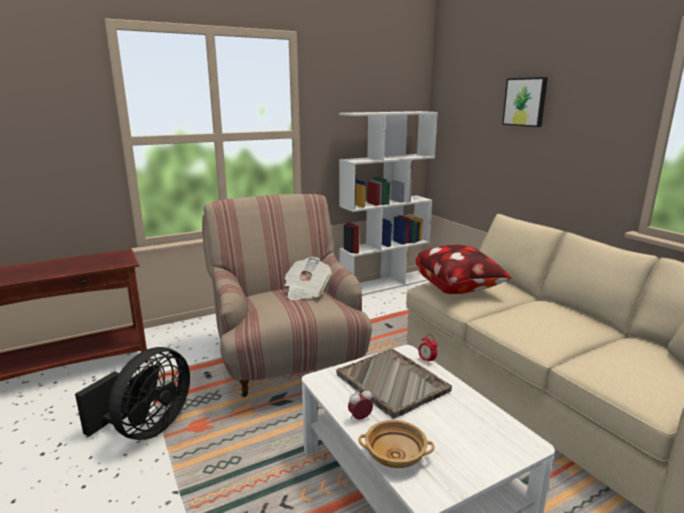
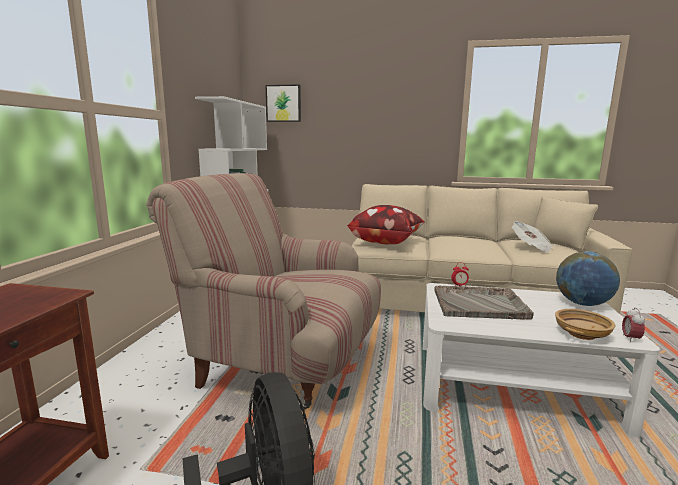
camera: 50 degrees left, 5 degrees down
(306, 291) = (313, 268): newspaper -> newspaper (531, 247)
(360, 418) = (521, 329): alarm clock -> alarm clock (630, 339)
(499, 443) = (582, 303): none -> globe
(525, 102) = (354, 97): picture -> picture (283, 103)

